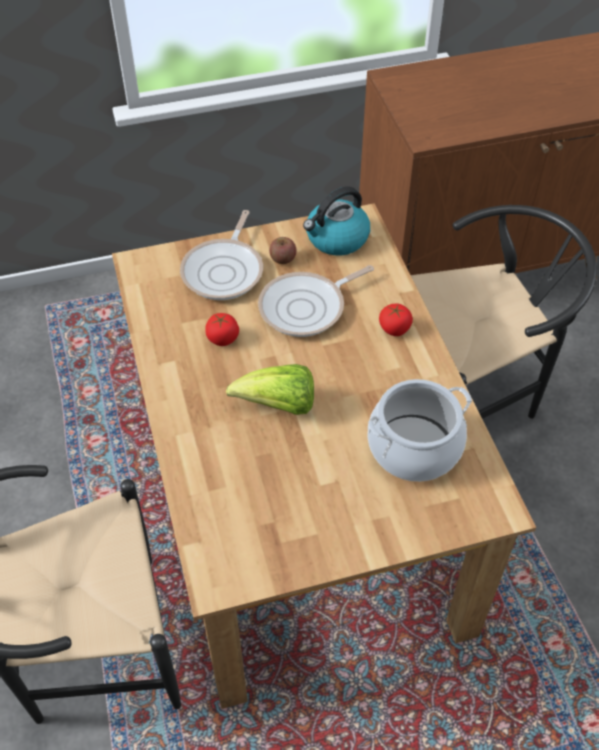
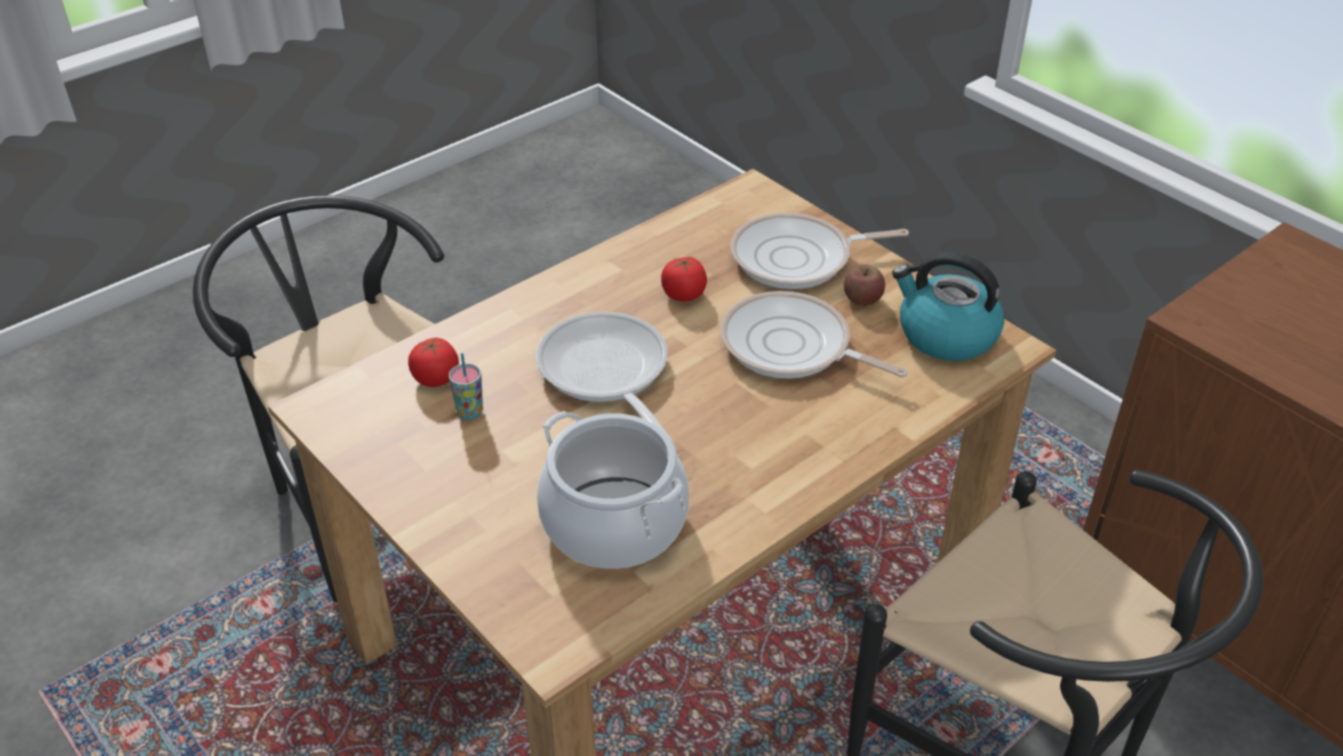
camera: 65 degrees right, 10 degrees down
(273, 491) = (470, 412): none -> cup
(278, 405) = (606, 375): lettuce -> frying pan
(394, 328) = (820, 442): tomato -> tomato (436, 378)

